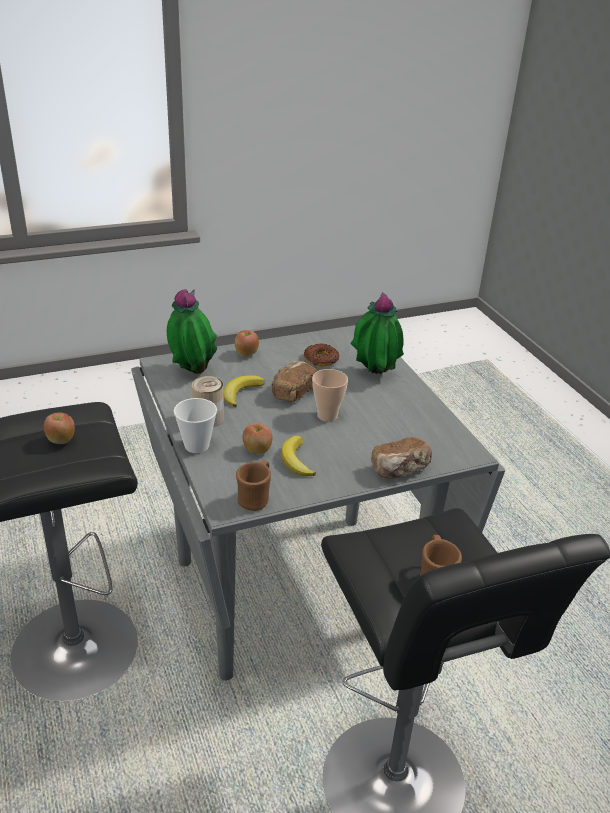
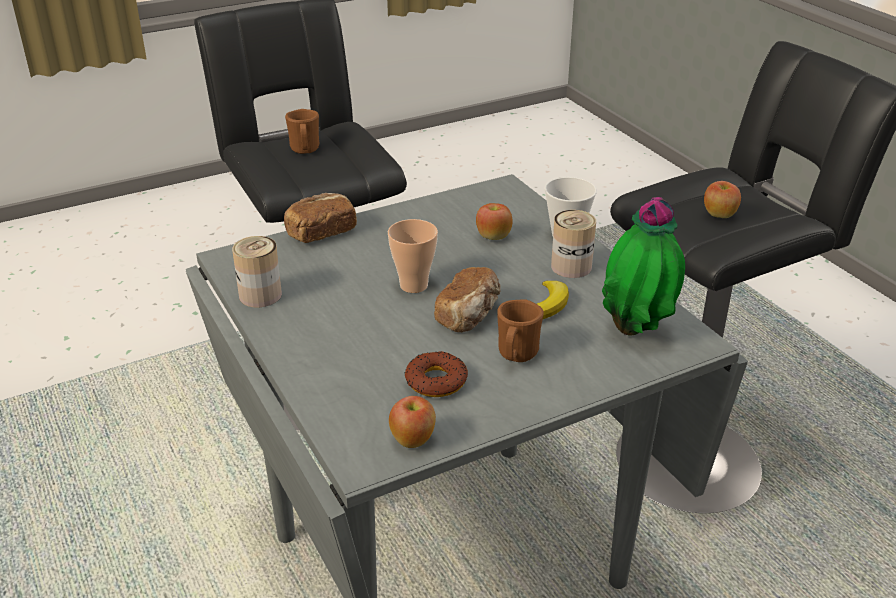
camera: 175 degrees right, 0 degrees up
(246, 354) = (569, 377): apple -> apple (413, 440)
(256, 498) = (478, 195): brown mug -> brown mug (516, 356)
(296, 460) = (444, 231): banana -> none
(374, 375) = (343, 359): potted plant -> none
(435, 419) = (260, 295): none -> can

